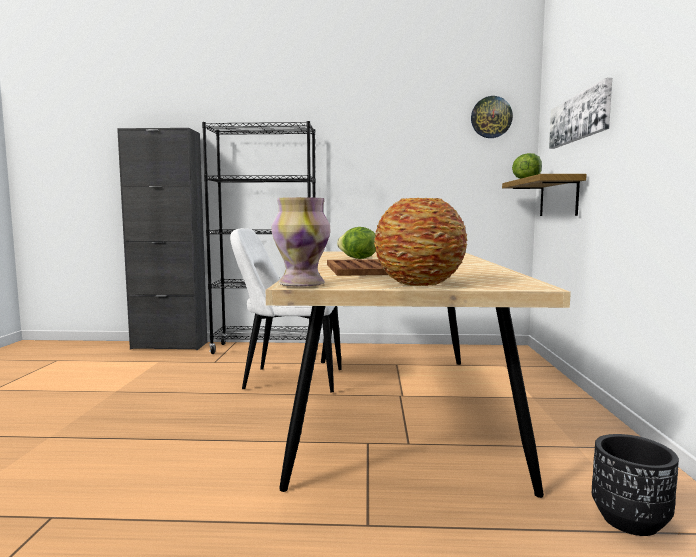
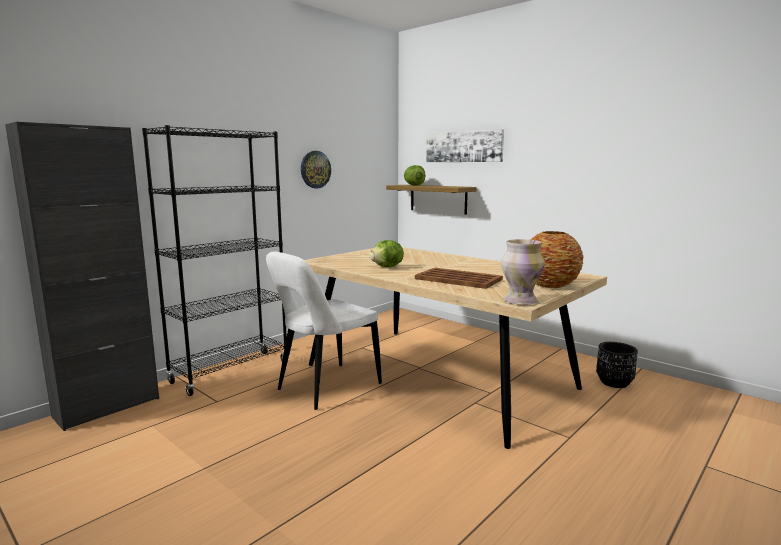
camera: 50 degrees left, 5 degrees up
(491, 117) = (373, 130): wall clock -> wall clock (315, 169)

